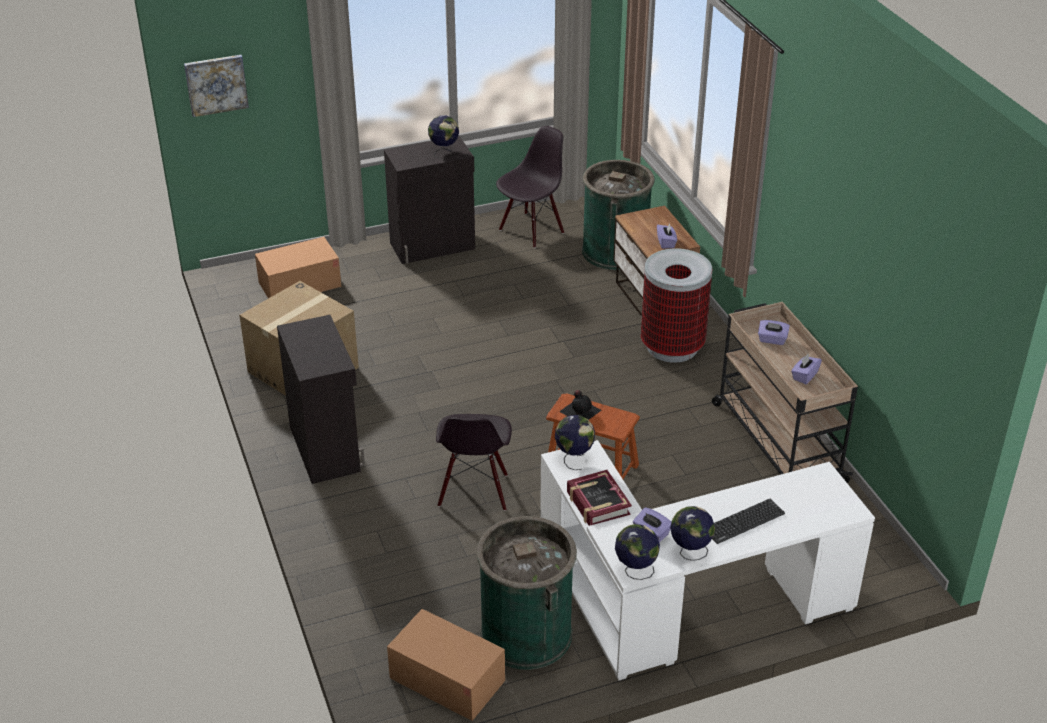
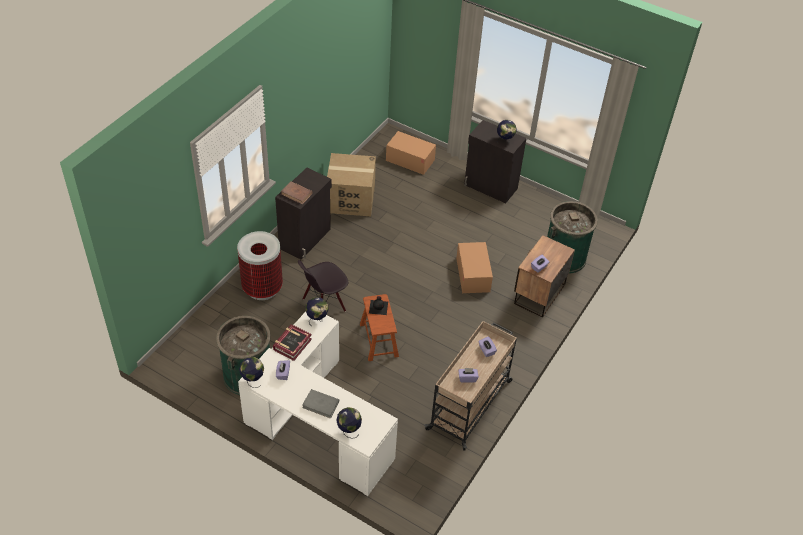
camera: 50 degrees right, 10 degrees up
(216, 84) = (412, 35): picture -> none
(320, 358) = (296, 194): none -> brown book
(447, 679) = (199, 363): cardboard box -> cardboard box (473, 275)
(531, 230) = (545, 215): black chair -> none
(672, 346) = (506, 322): trash can -> trash can (262, 287)
(690, 552) = (281, 394): globe -> globe (349, 430)
(744, 521) = (321, 404): keyboard -> grey book

